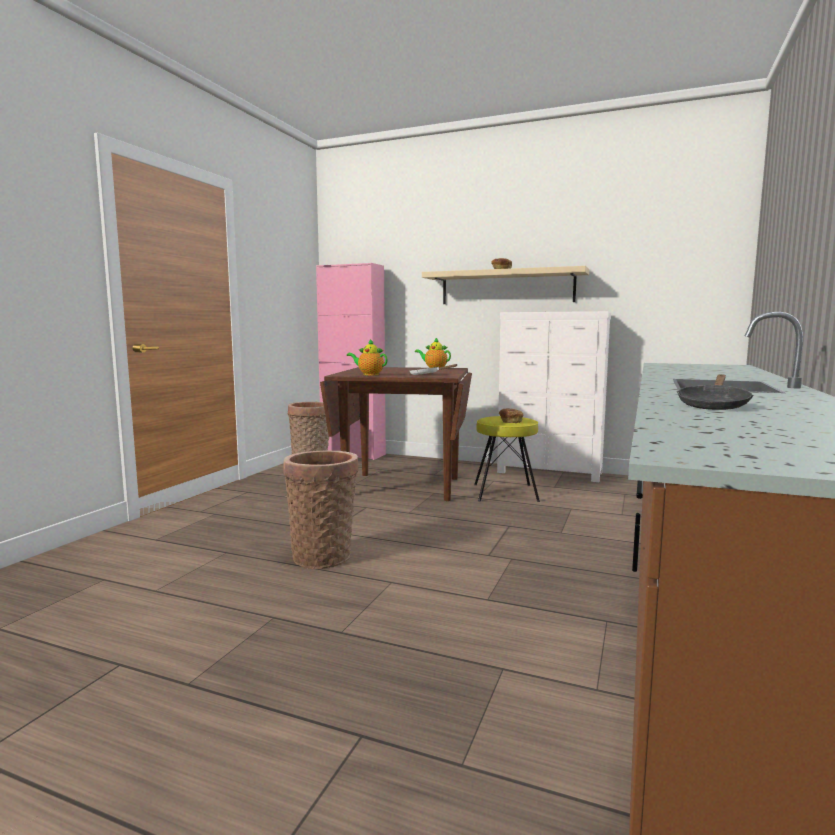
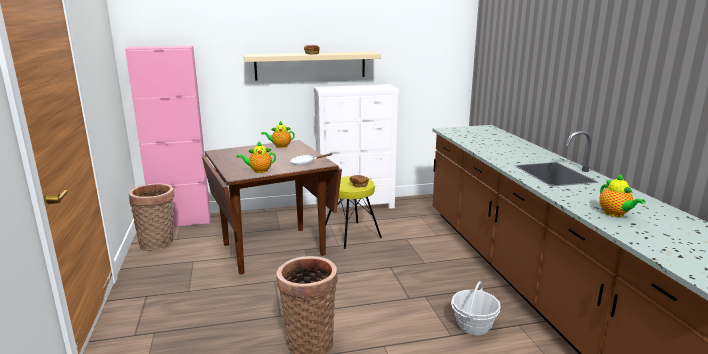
camera: 35 degrees left, 10 degrees up
(535, 600) = (473, 325): none -> basket
(713, 405) = (615, 214): black frying pan -> teapot

